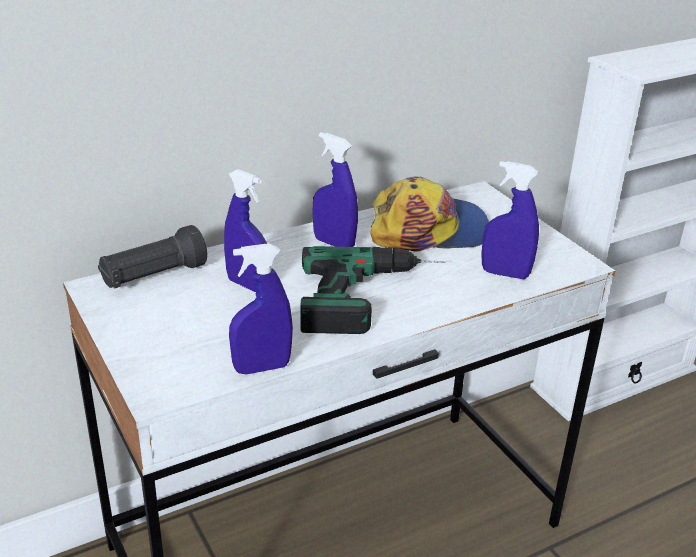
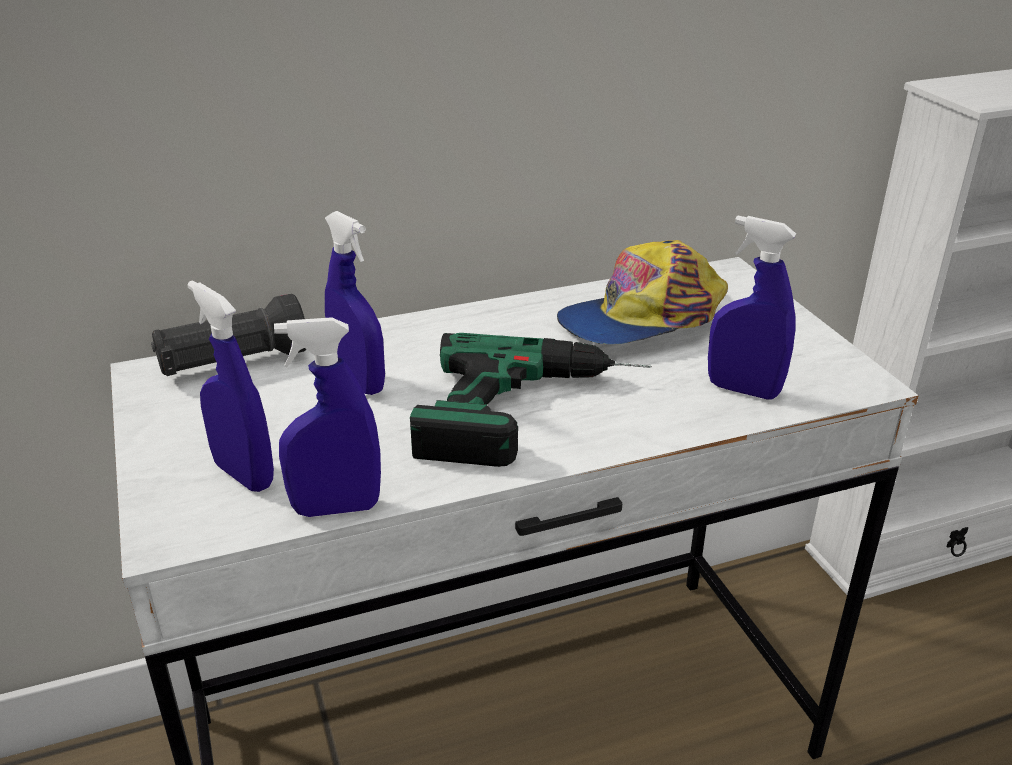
camera: 10 degrees right, 0 degrees up
(334, 243) = (499, 332): blue spray bottle -> blue spray bottle (244, 475)
(429, 229) = (642, 319): cap -> cap turned 150 degrees clockwise

